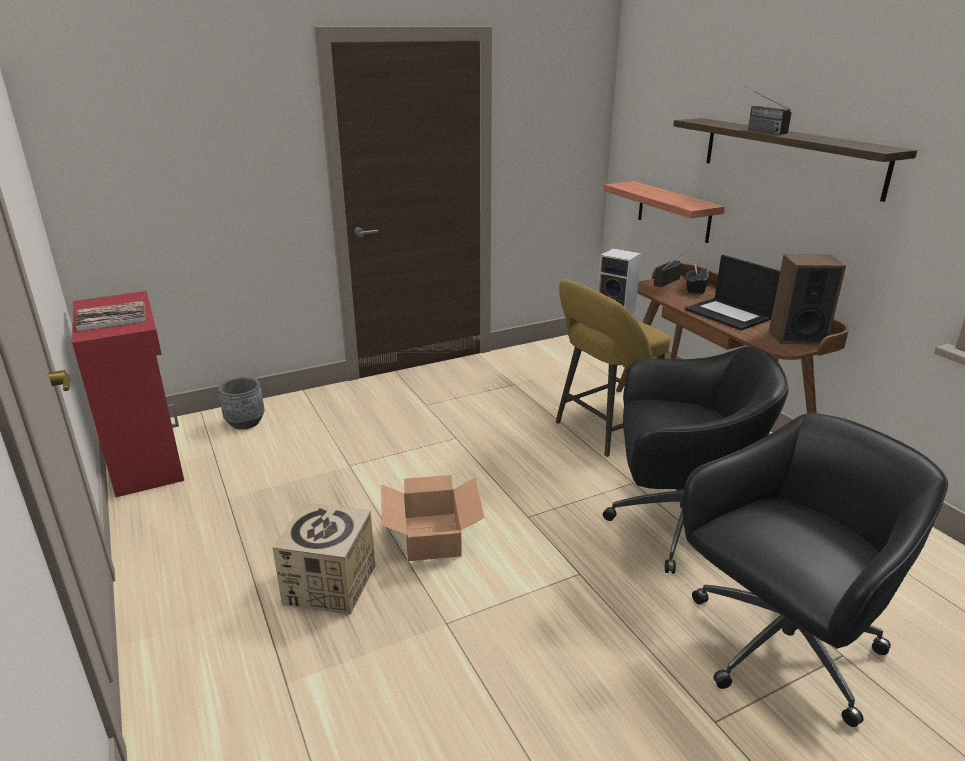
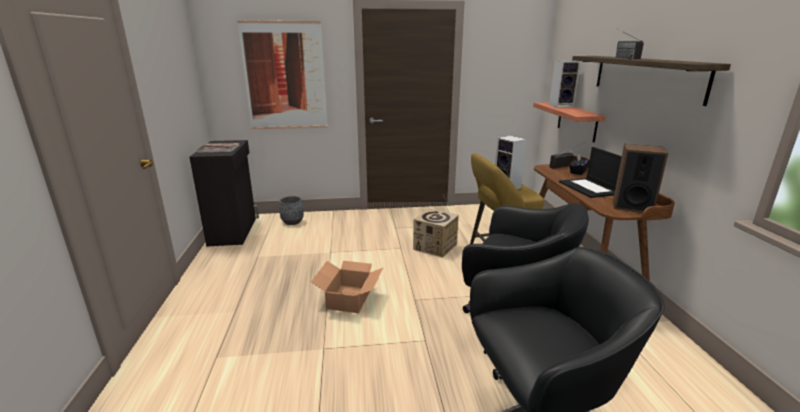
camera: 20 degrees right, 5 degrees down
(148, 459) = (234, 231): red cabinet -> black cabinet
(202, 168) = (285, 76): none -> picture
(330, 584) = (275, 311): cardboard box -> cardboard box (435, 247)
(649, 189) = (561, 106): none -> speaker

